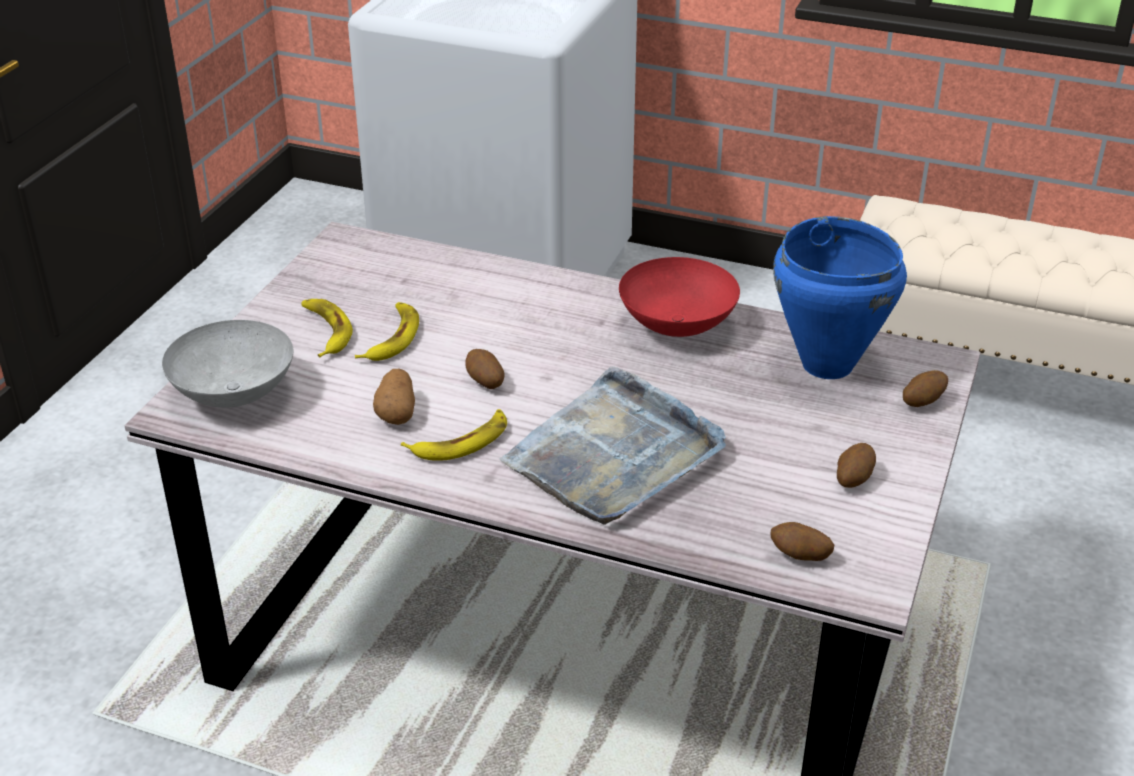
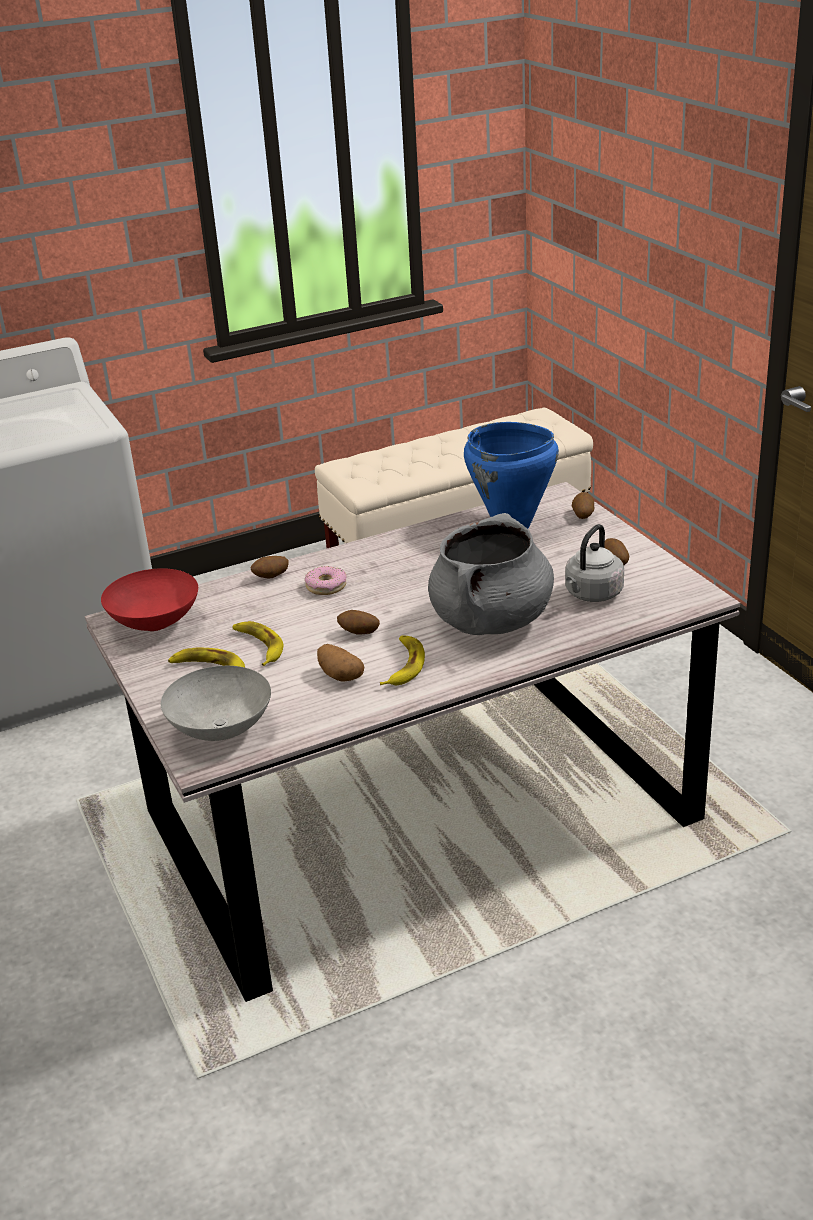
camera: 45 degrees left, 5 degrees down
(543, 316) = (326, 586): none -> donut
(614, 454) = (491, 621): grey tray -> grey cooking pot
(676, 325) = (405, 550): red bowl -> red bowl (154, 623)
(761, 497) = (592, 595): none -> grey kettle
(799, 556) = (653, 606): potato -> potato (271, 577)

